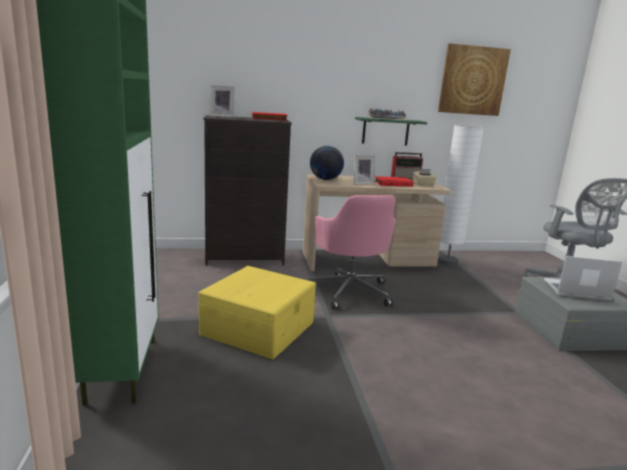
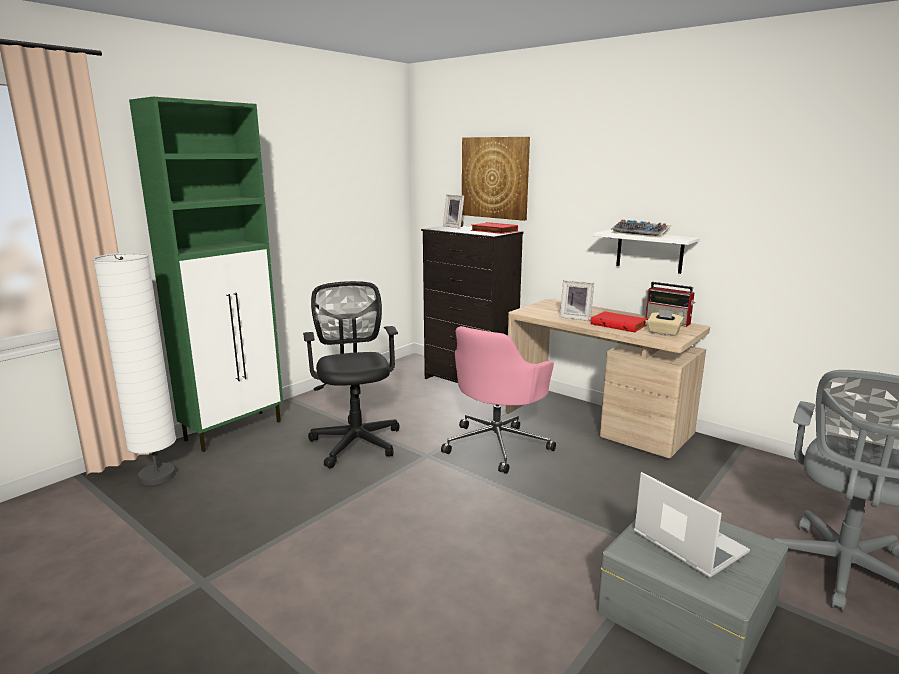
camera: 50 degrees right, 0 degrees up
(259, 327) = (356, 441): yellow storage box -> black office chair
(325, 179) = (546, 307): globe -> none
(385, 131) = (649, 251): green shelf -> white shelf
(447, 261) = (712, 460): white floor lamp -> white floor lamp (157, 476)
(472, 80) = (798, 175): picture -> picture (495, 178)

